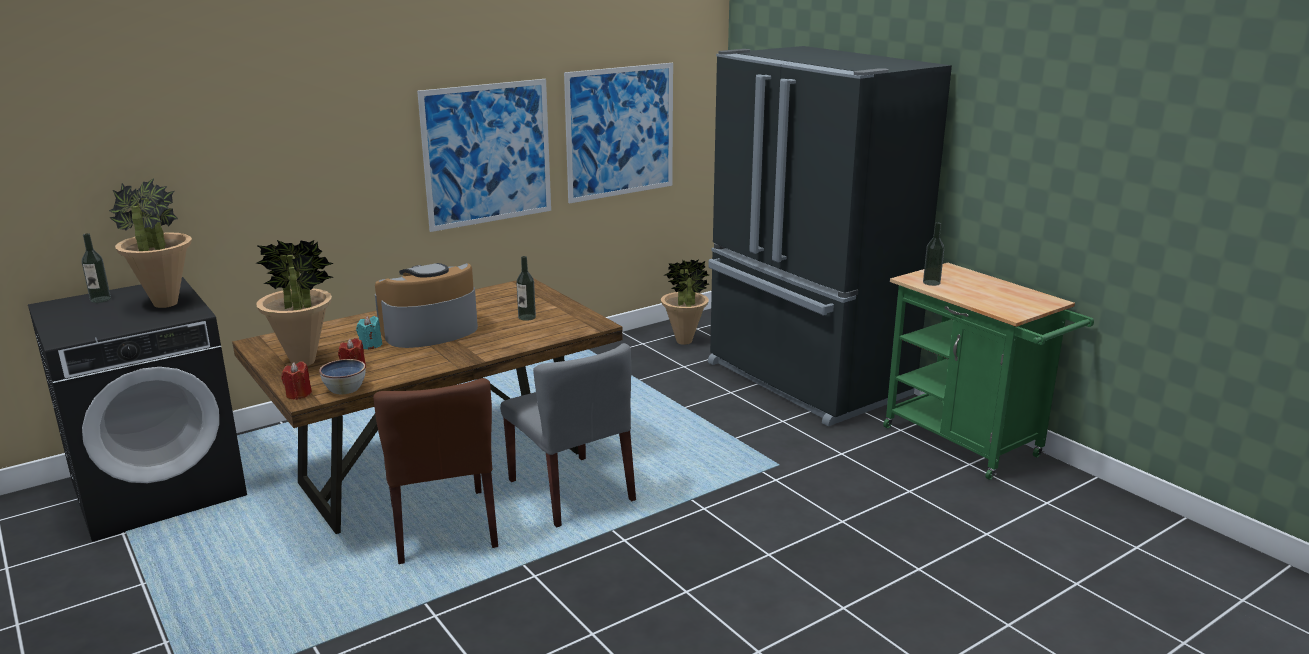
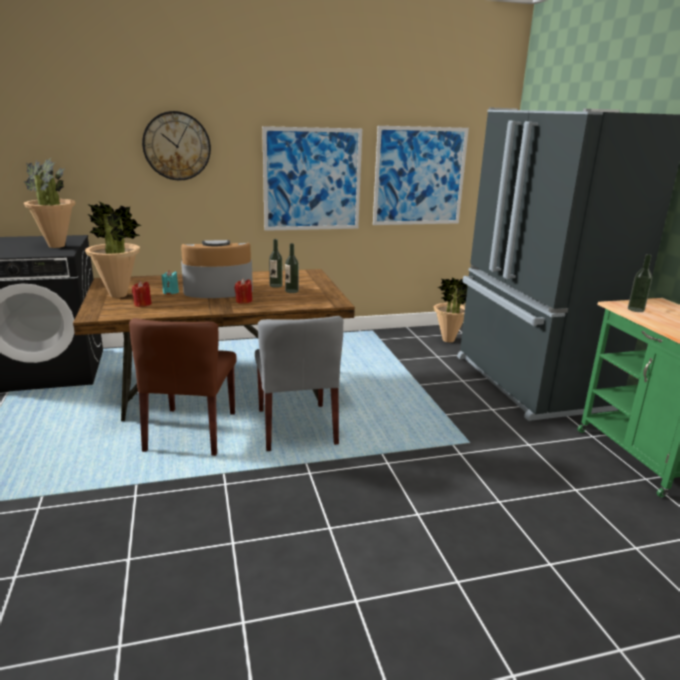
camera: 20 degrees right, 0 degrees up
(100, 299) = (27, 239): bottle -> bottle (276, 285)
(298, 394) = (91, 313): red candle -> red candle (244, 301)
(302, 131) = (177, 146): none -> wall clock
(345, 388) = (123, 314): bowl -> none

